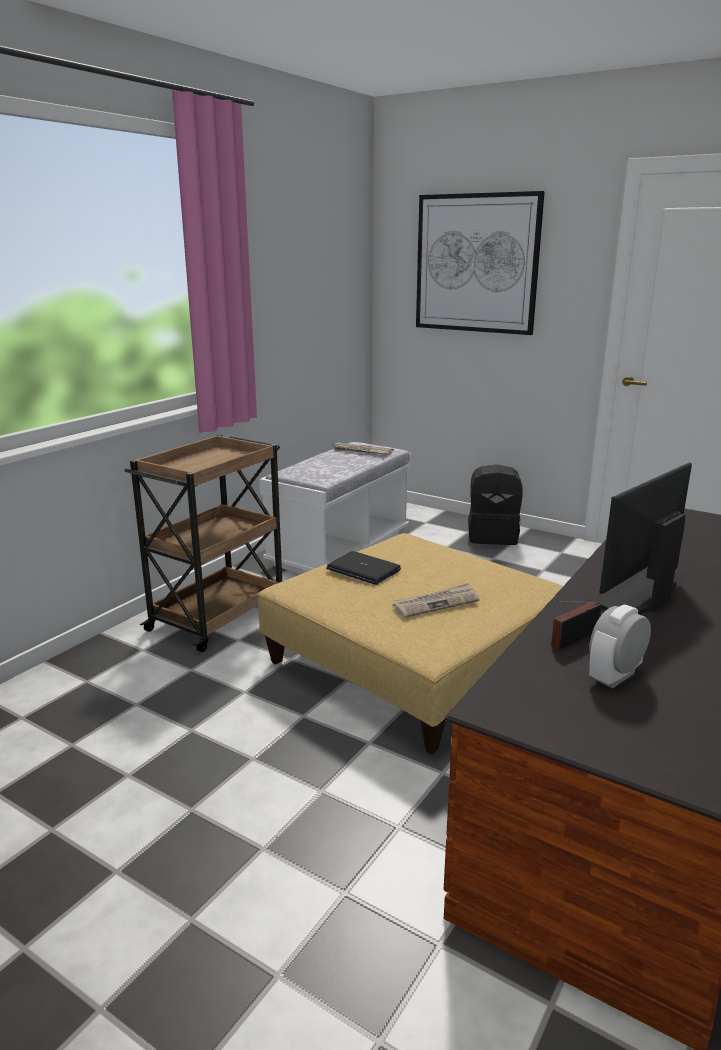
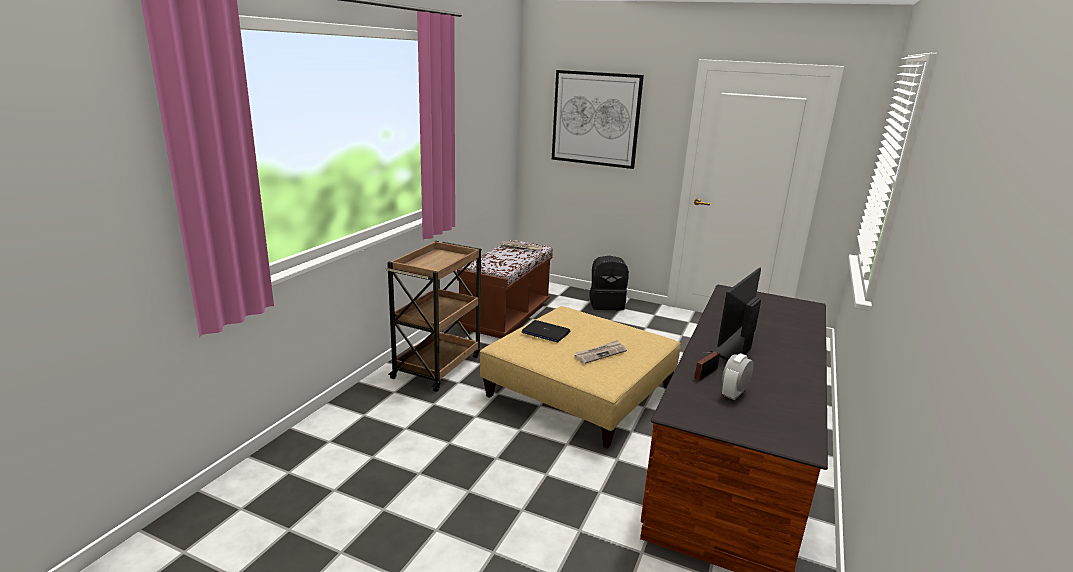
camera: 10 degrees left, 0 degrees up
(339, 550) = (505, 317): white bench -> brown bench

